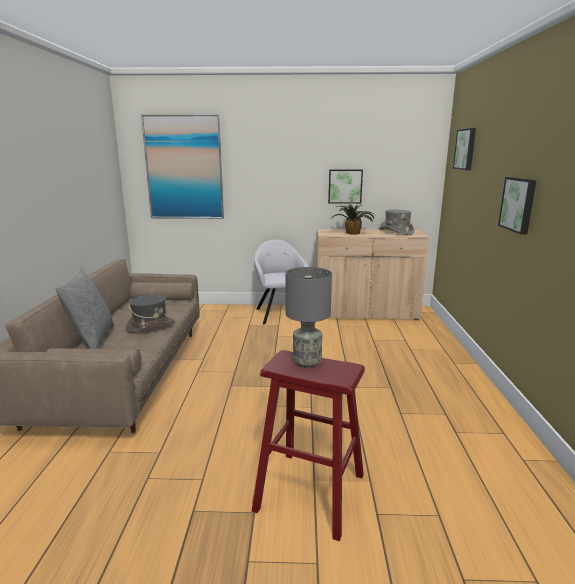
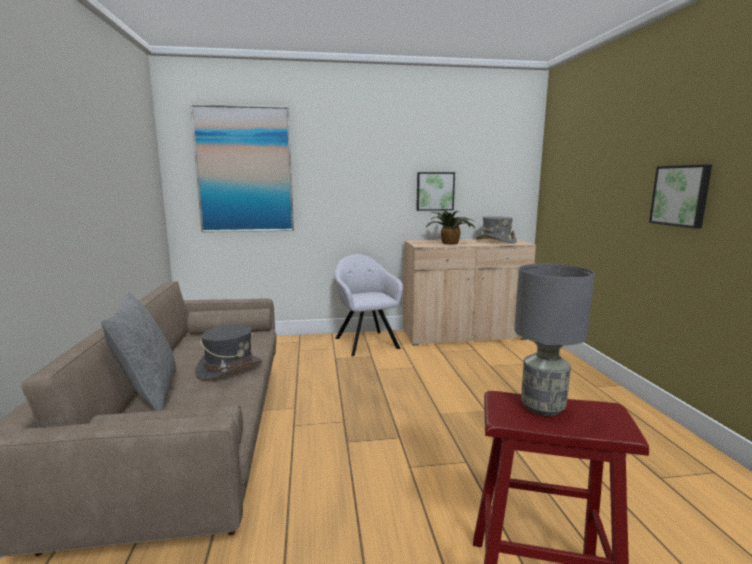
camera: 10 degrees left, 5 degrees down
(466, 149) = (576, 146): picture -> none

